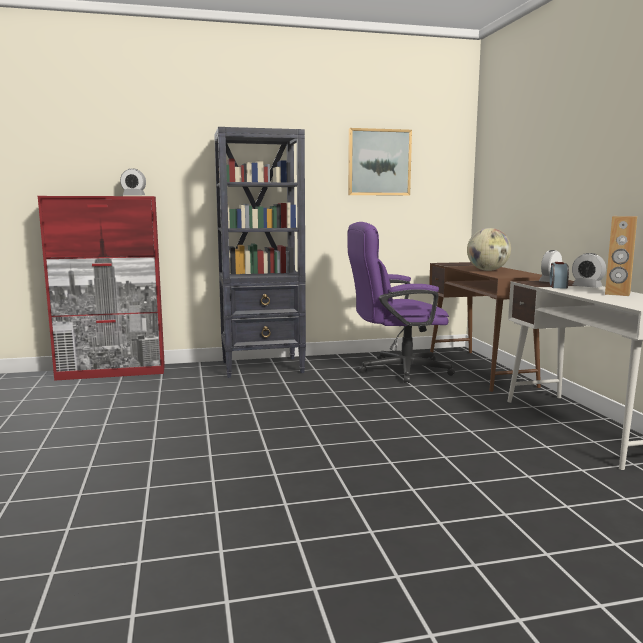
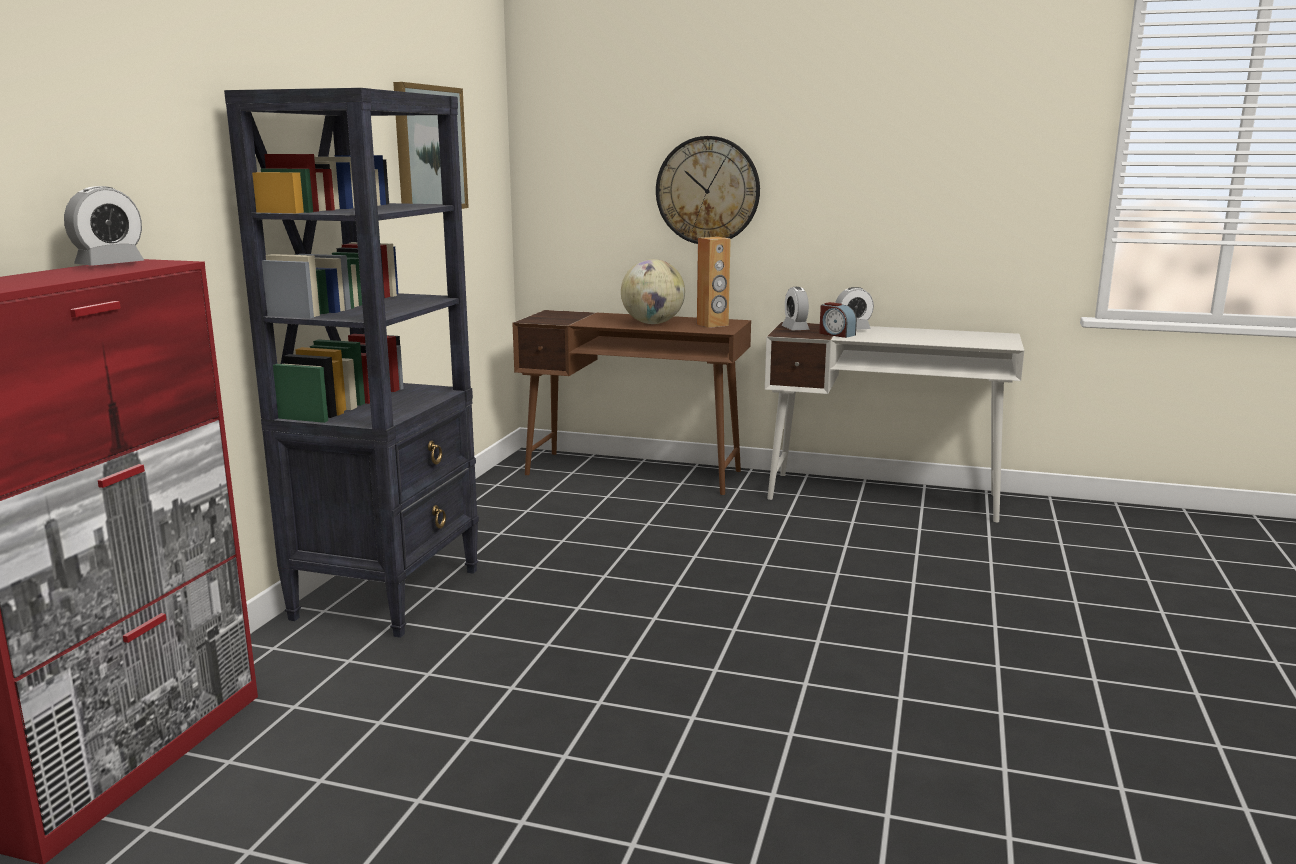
camera: 60 degrees left, 5 degrees up
(396, 370) = (565, 512): purple office chair -> none
(543, 183) = (707, 190): none -> wall clock
(617, 294) = (914, 333): brown speaker -> brown speaker (712, 325)

